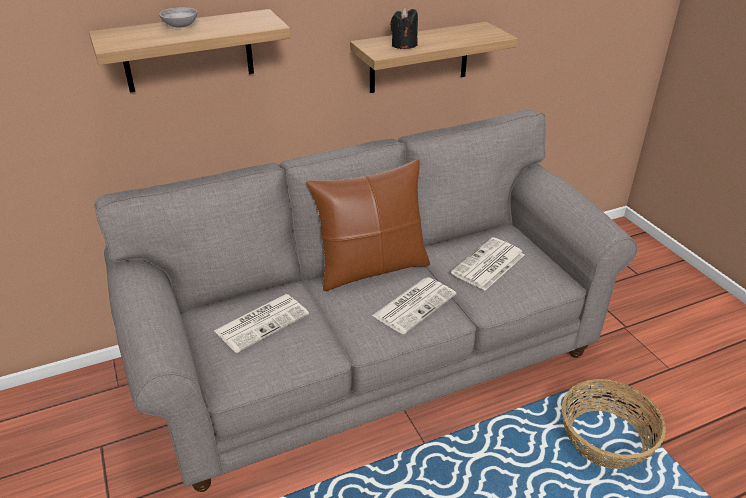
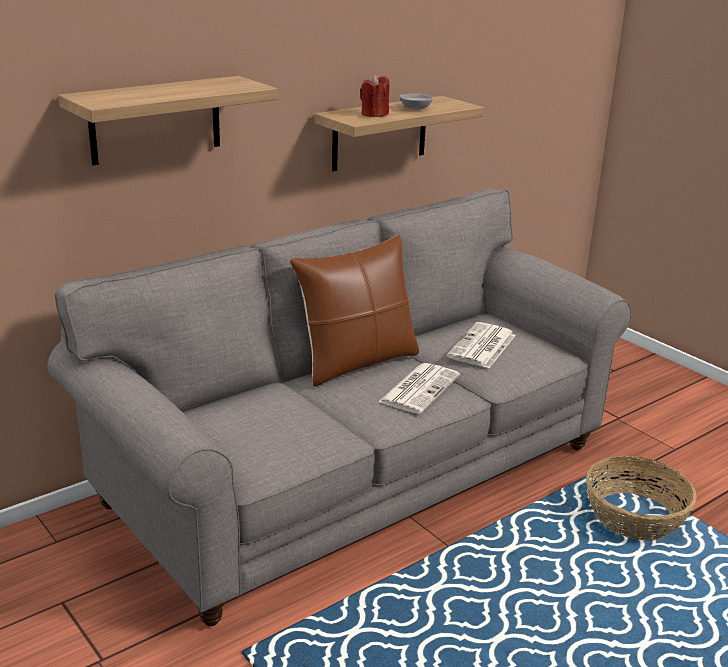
camera: 15 degrees left, 10 degrees down
(180, 26) = (158, 88): grey bowl -> grey bowl (415, 109)
(262, 322) = (260, 417): newspaper -> none
(404, 45) = (374, 114): black candle -> red candle

